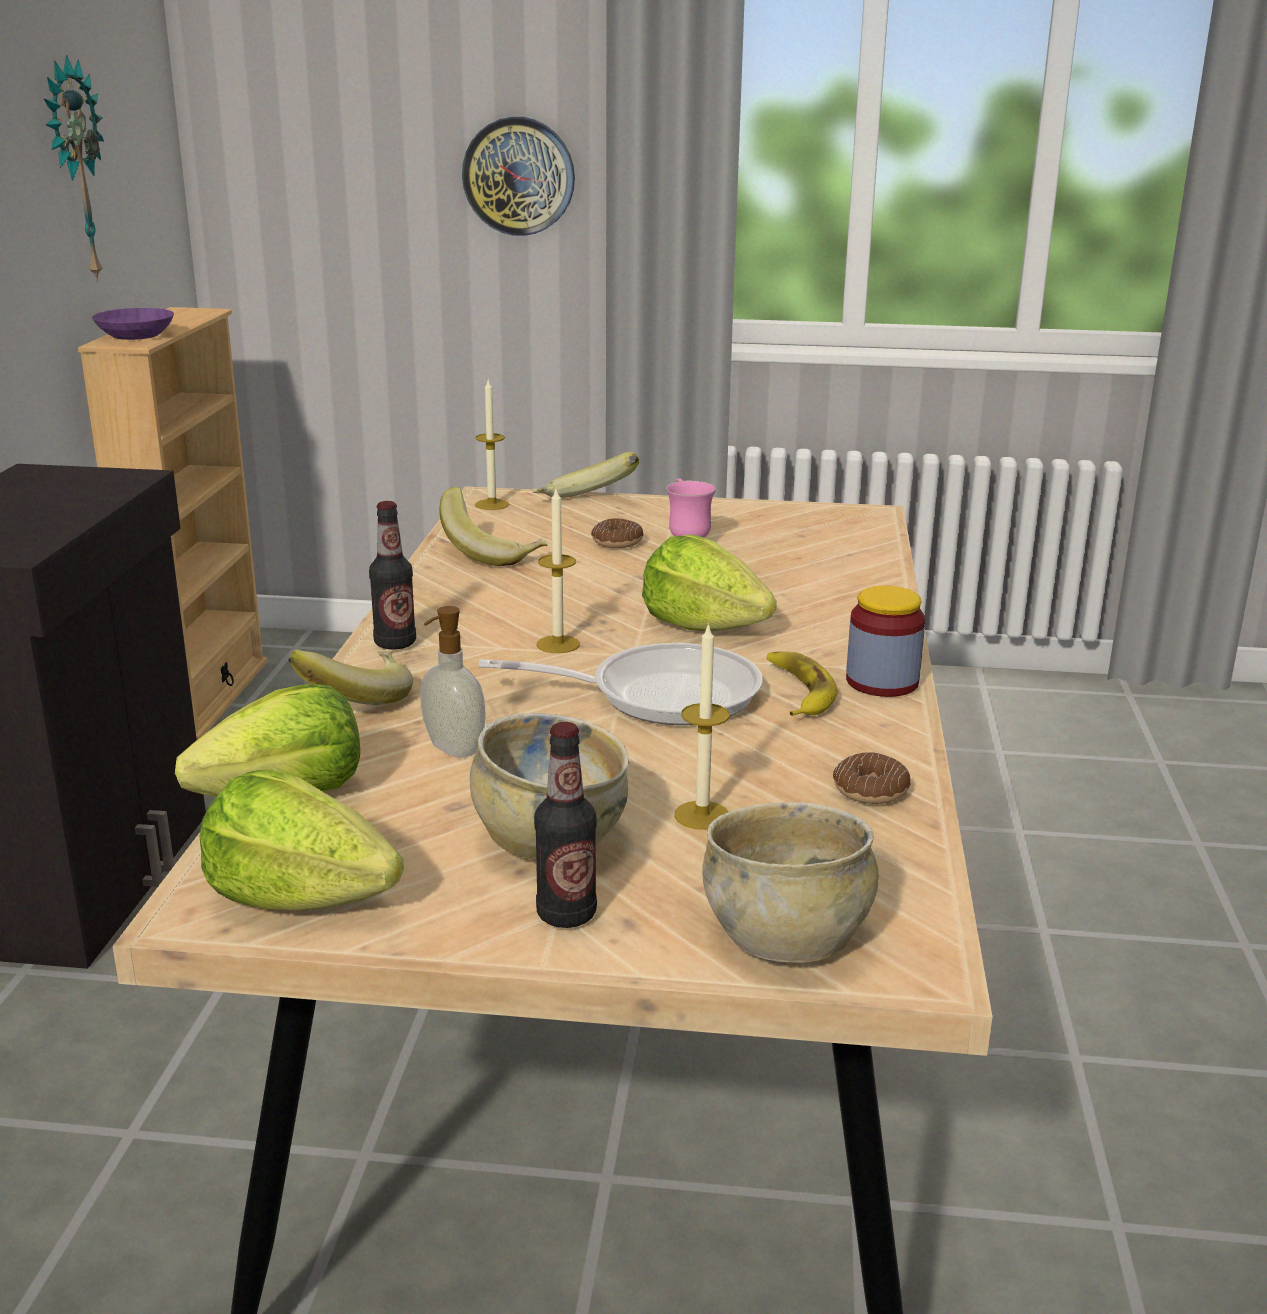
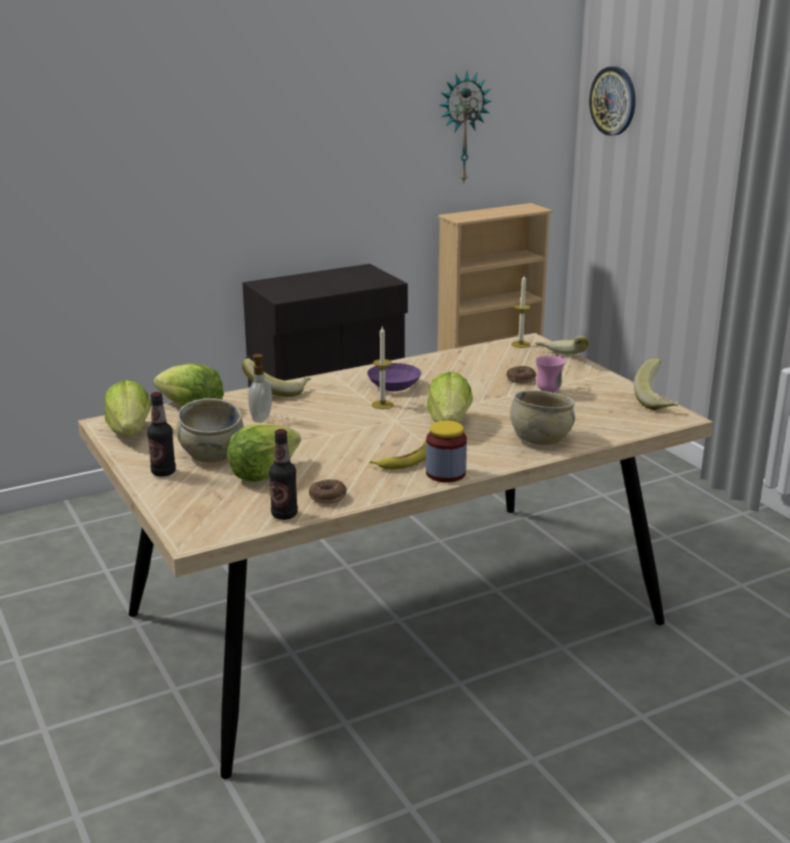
camera: 55 degrees right, 0 degrees up
(136, 336) = (470, 215): purple bowl -> purple bowl (393, 386)
(395, 643) = (337, 379): bottle -> bottle (284, 515)
(493, 553) = (460, 363): banana -> banana (658, 401)
(519, 176) = (713, 160): wall clock -> wall clock (613, 101)
(659, 695) = (361, 436): frying pan -> none
(702, 815) = (263, 473): candle -> lettuce
(786, 935) = (190, 510): beige bowl -> beige bowl (540, 439)

